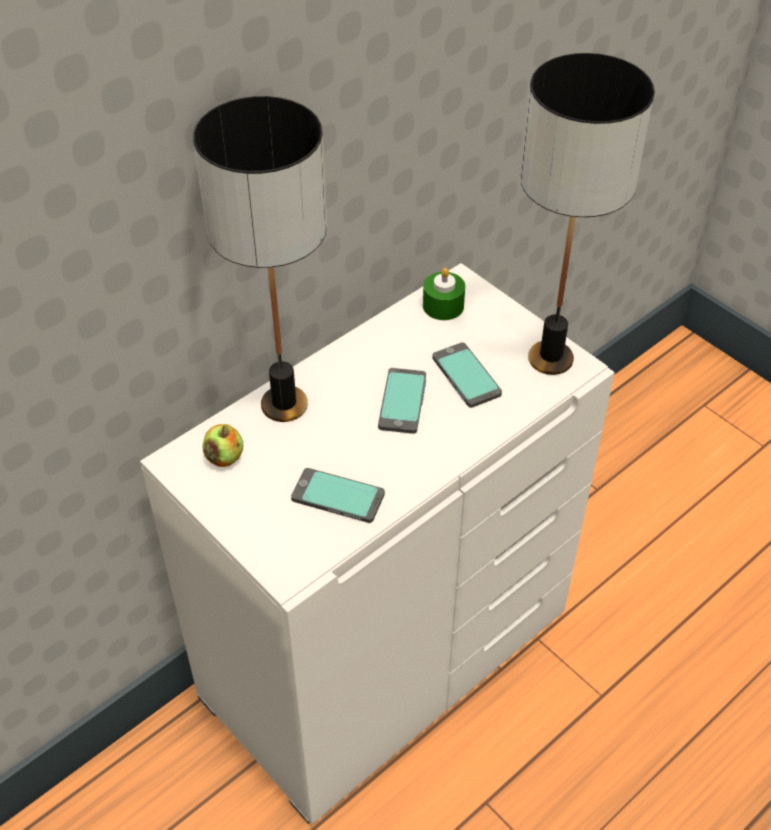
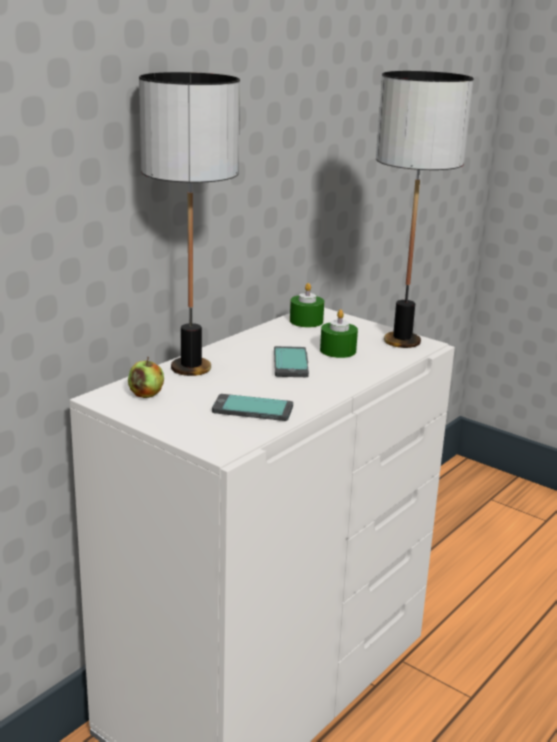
camera: 10 degrees left, 25 degrees down
(466, 376) = (338, 350): phone -> green candle

